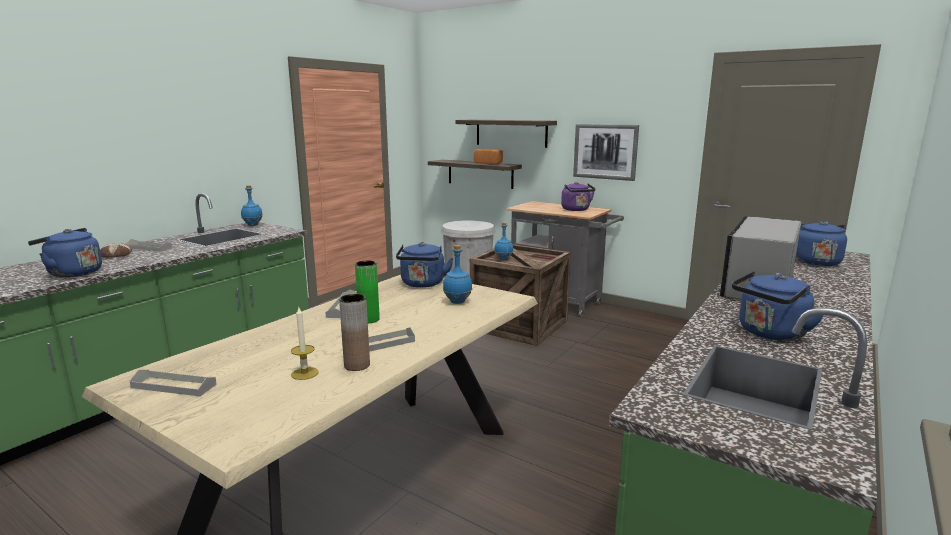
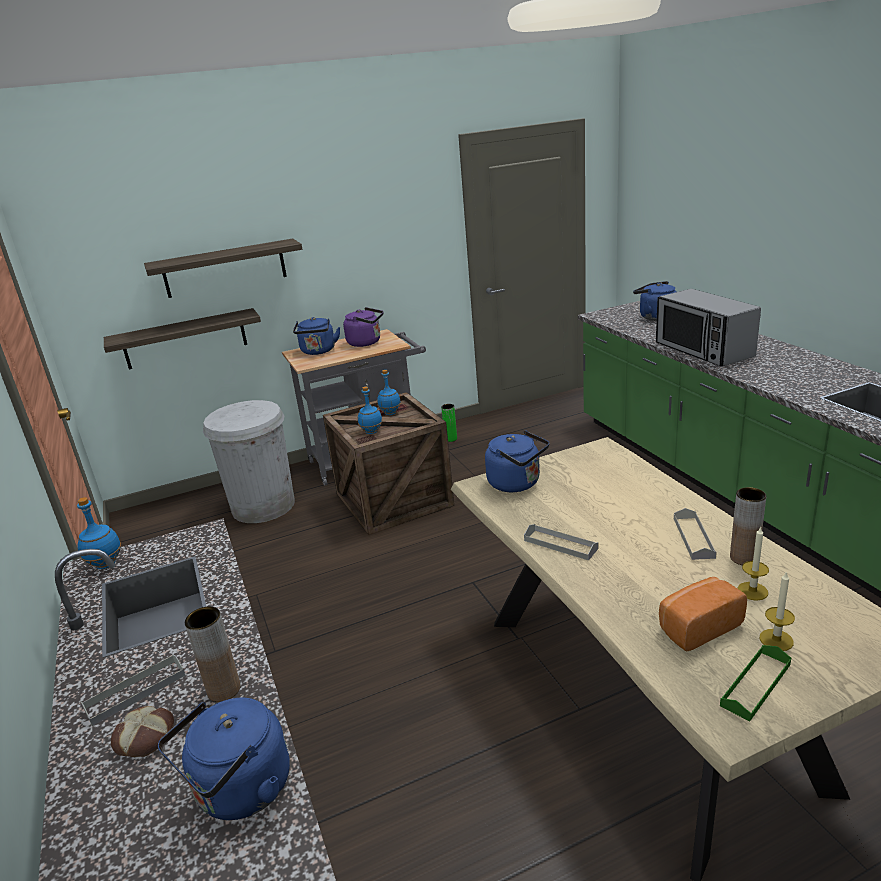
camera: 55 degrees left, 10 degrees up
(148, 258) = (224, 690): none -> brown vase
(174, 386) = (755, 685): grey tray -> green tray
(234, 388) = (776, 640): none -> candle
(369, 319) = (615, 534): green vase -> green vase (450, 439)
(458, 302) = (594, 475): blue bottle -> blue bottle (390, 413)
(489, 163) = (211, 320): bread -> bread (697, 626)
(605, 151) = (365, 264): picture -> none
(769, 334) = (804, 376): blue kettle -> blue kettle (318, 351)

